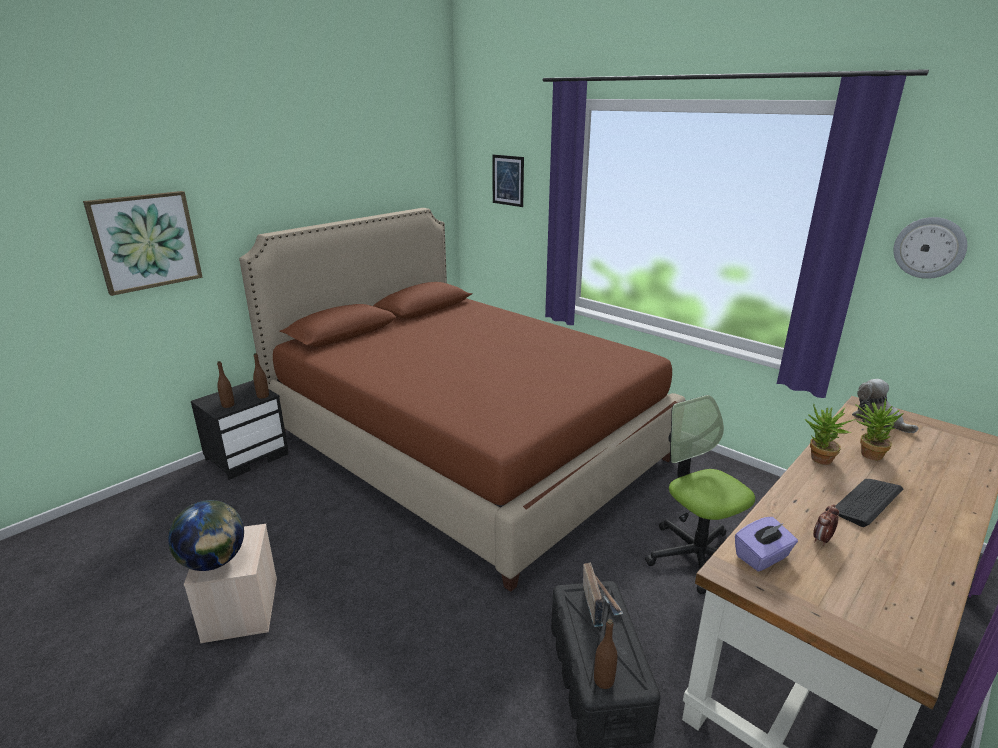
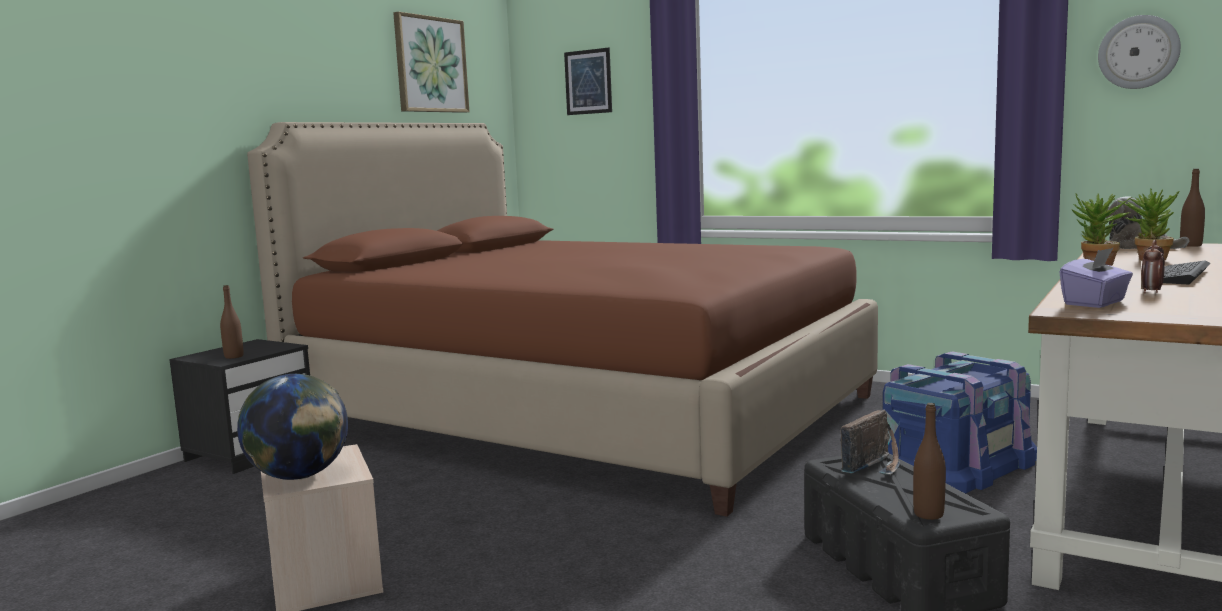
camera: 10 degrees left, 15 degrees down
(146, 241) = (128, 108): picture -> picture (430, 65)
(263, 396) = (283, 347): brown bottle -> brown bottle (1190, 245)
(599, 604) = (876, 466): radio -> radio turned 60 degrees clockwise
(695, 556) = (954, 462): office chair -> blue storage box

